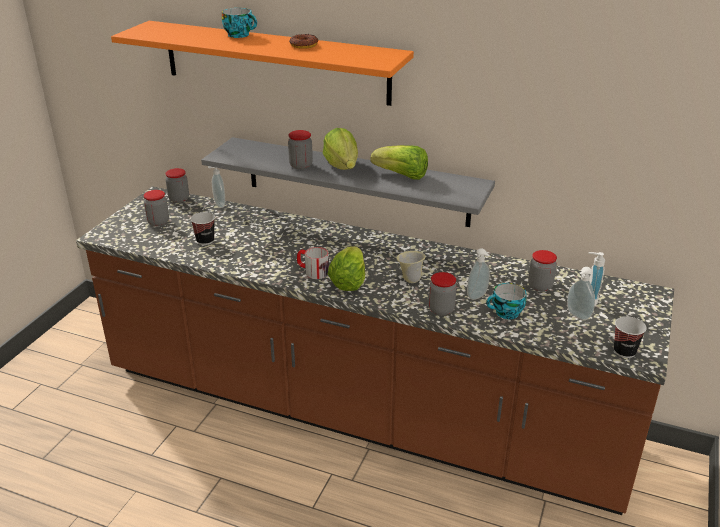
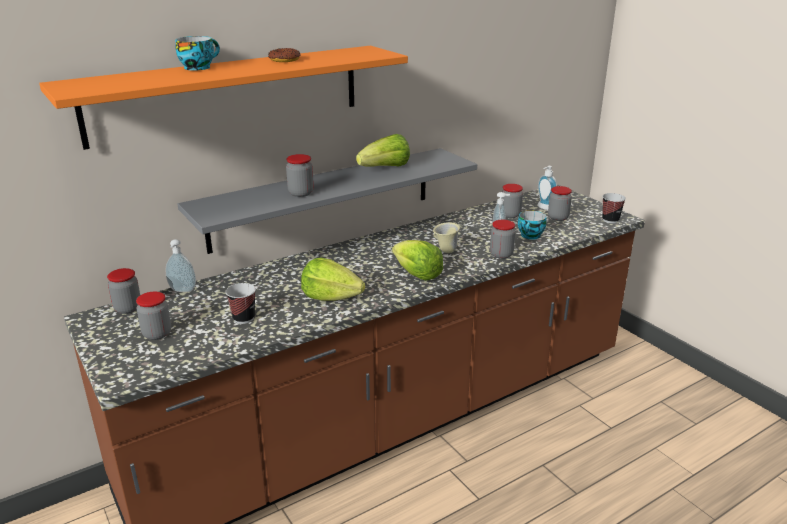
camera: 55 degrees left, 5 degrees down
(312, 271) = (379, 284): mug -> none
(342, 166) = (331, 180): lettuce -> lettuce (331, 297)
(577, 316) = (558, 217): soap dispenser -> jar

